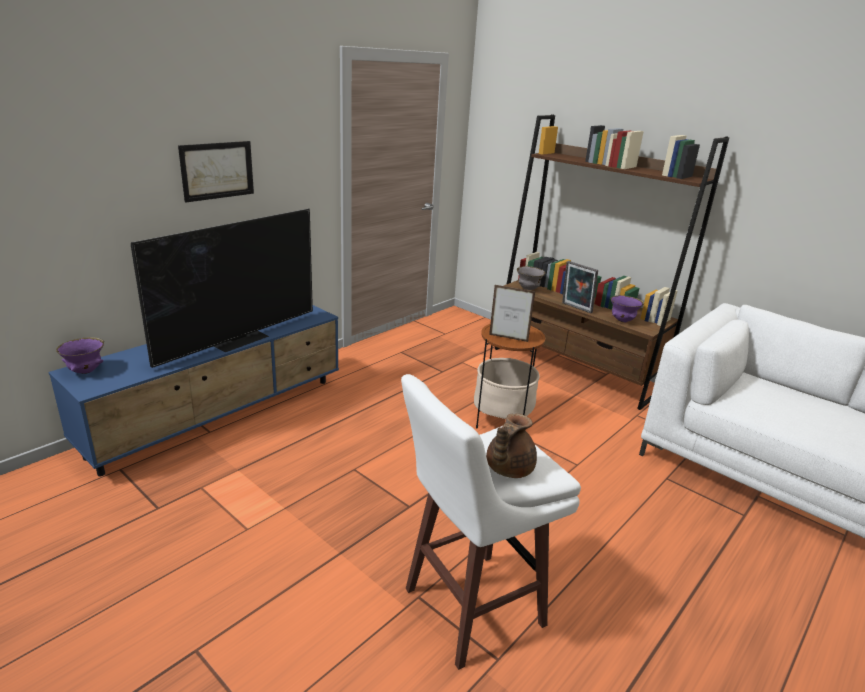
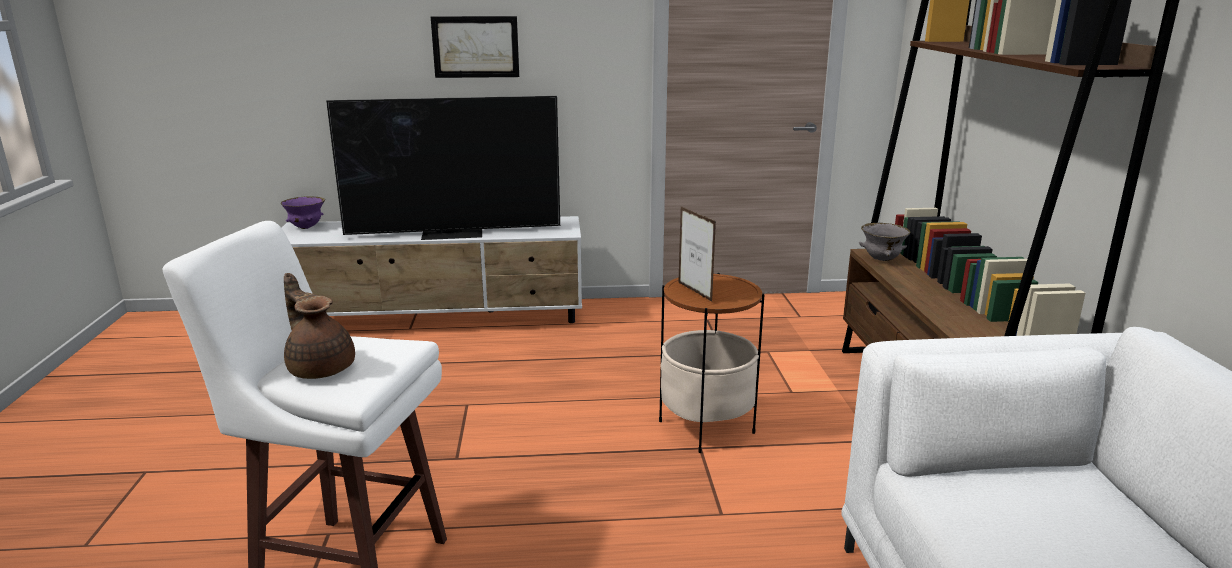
camera: 45 degrees right, 5 degrees down
(221, 416) = (438, 319): blue tv stand -> white tv stand
(507, 468) = (321, 367): brown teapot -> brown teapot turned 60 degrees clockwise
(575, 308) = (910, 295): picture frame -> none
(622, 321) = (961, 328): purple bowl -> none

